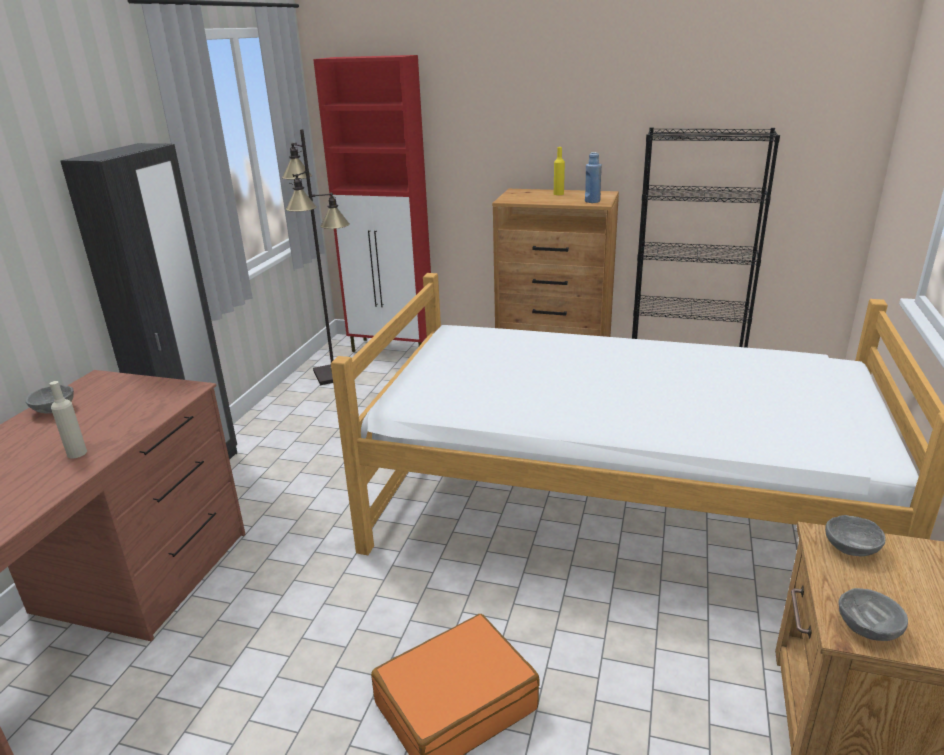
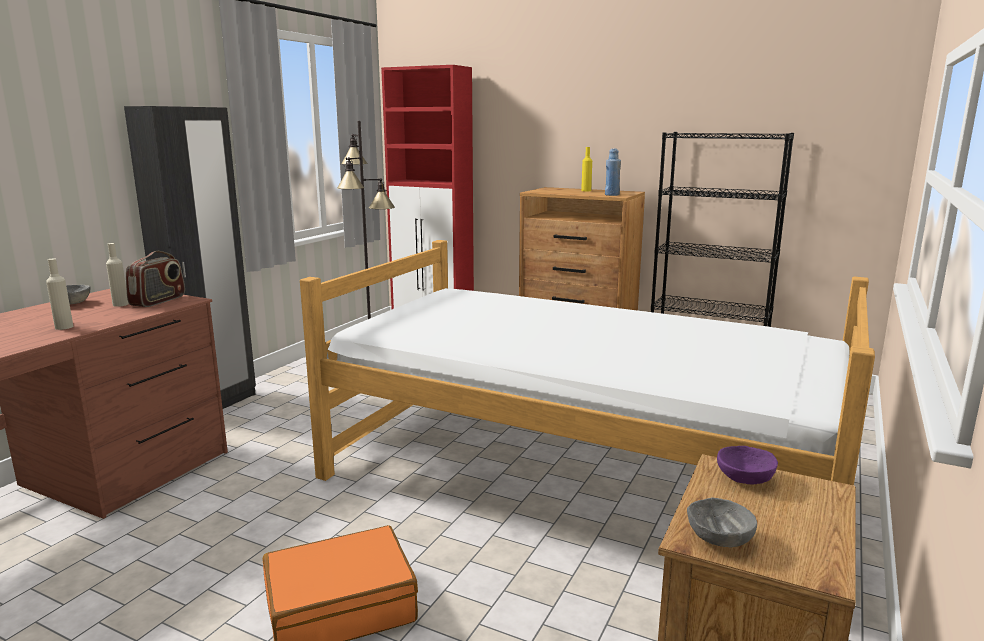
camera: 10 degrees right, 10 degrees down
(115, 405) = (120, 304): none -> beige bottle
(156, 394) = (158, 301): none -> radio
(851, 548) = (745, 479): grey bowl -> purple bowl

